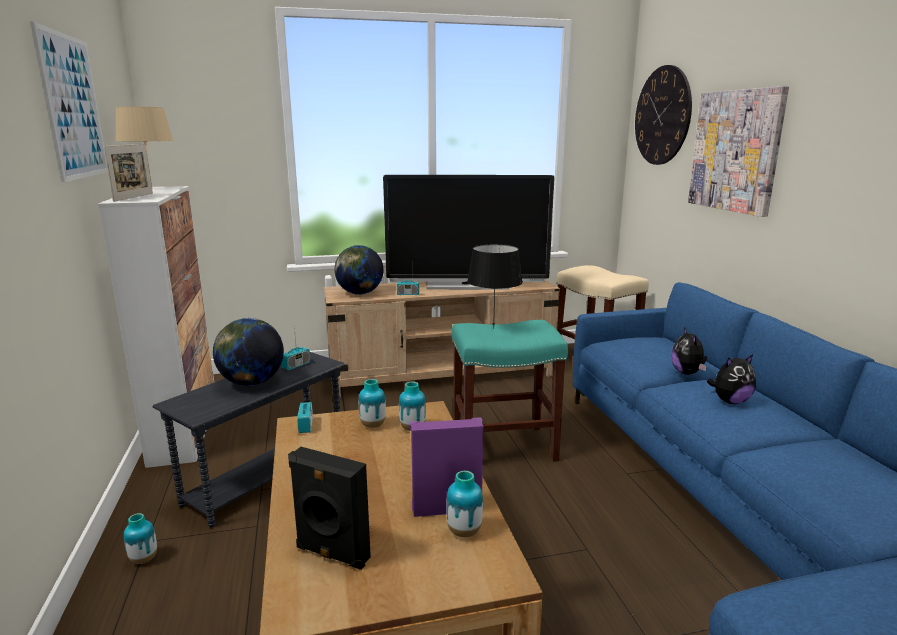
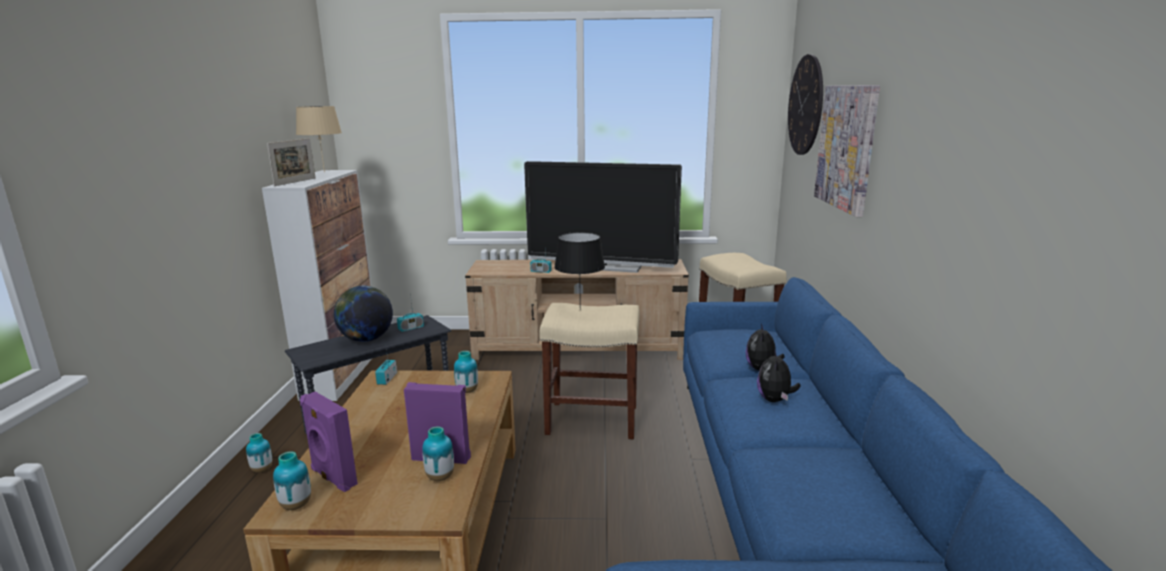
camera: 15 degrees right, 0 degrees up
(73, 107) = (246, 113): picture -> none
(331, 554) = (332, 478): black speaker -> purple speaker
(360, 293) = (500, 268): globe -> none
(373, 425) = (438, 384): vase -> vase (296, 505)
(505, 446) = (593, 419): turquoise stool -> beige stool
(730, 401) = (775, 400): plush toy -> plush toy turned 105 degrees clockwise

